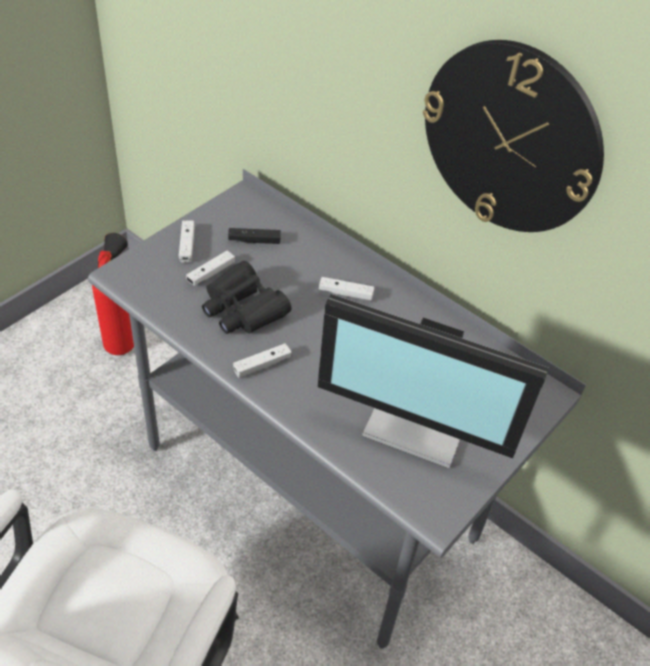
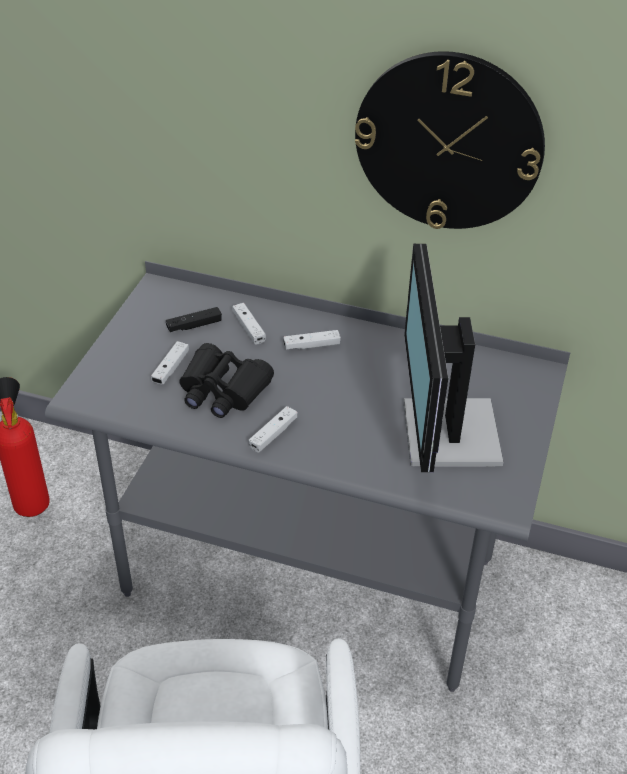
camera: 20 degrees left, 5 degrees down
(187, 245) = (130, 350): white game controller -> white game controller (249, 328)
(419, 423) = (446, 434): monitor -> monitor turned 90 degrees clockwise

